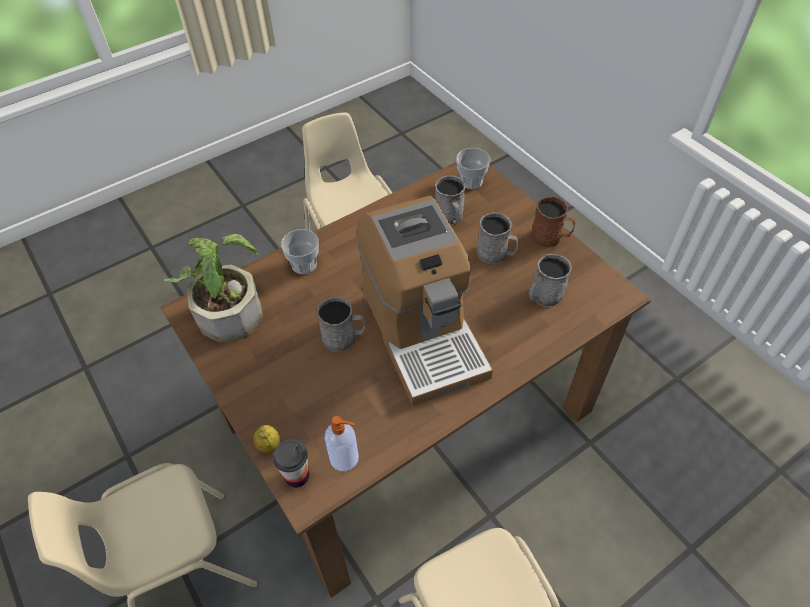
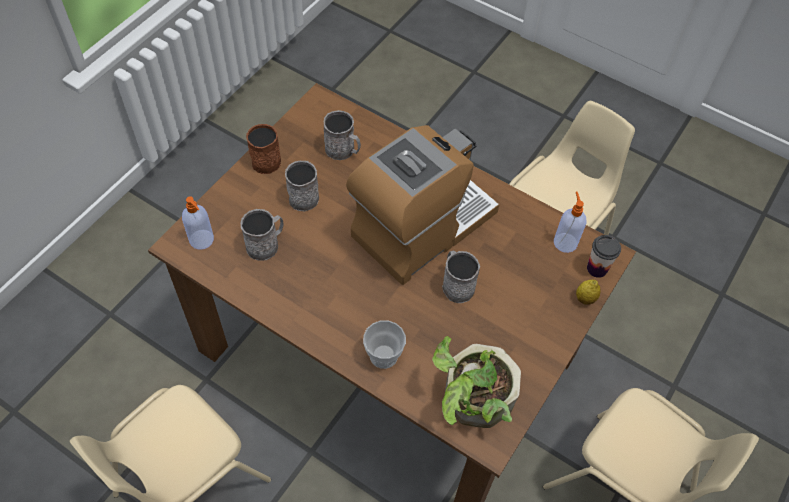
camera: 115 degrees left, 5 degrees up
(471, 181) = (202, 240): cup -> soap dispenser

